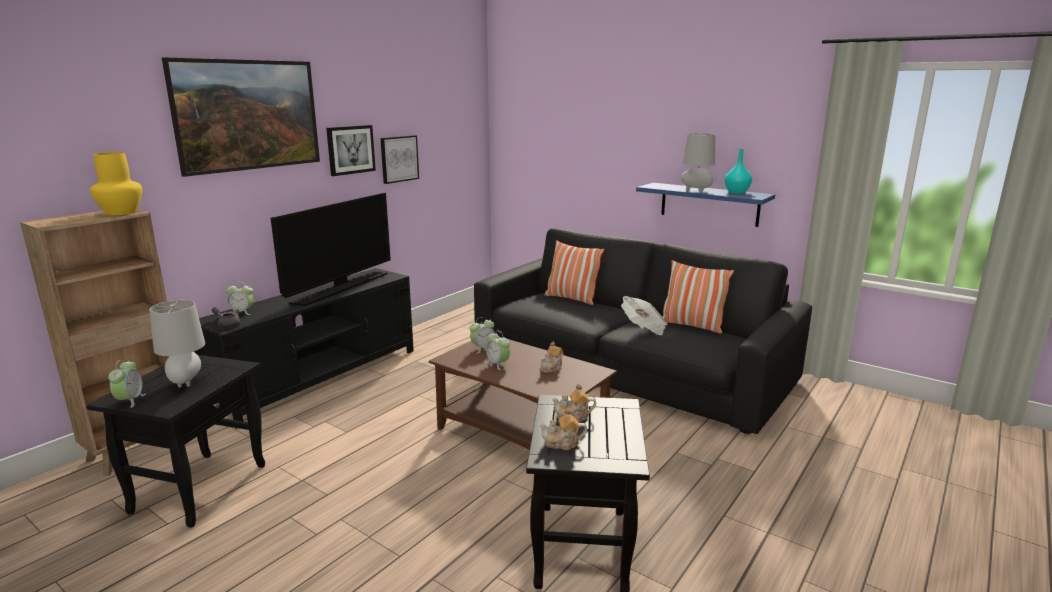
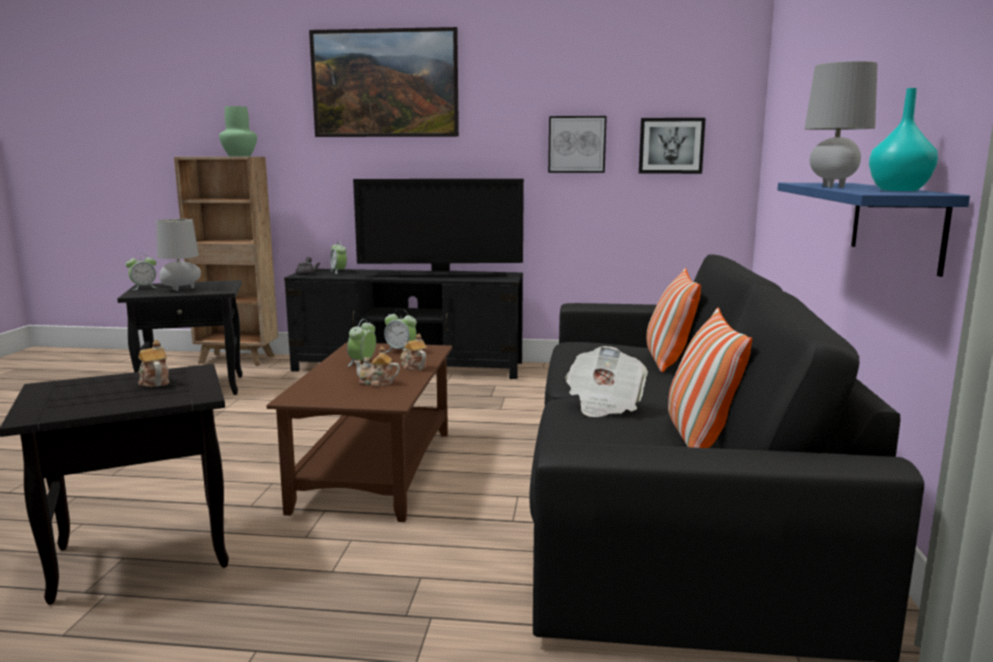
camera: 60 degrees right, 5 degrees down
(121, 212) = (240, 156): yellow vase -> green vase
(350, 149) = (503, 127): picture -> picture (671, 145)
(562, 443) = (81, 387): teapot -> teapot (413, 366)

